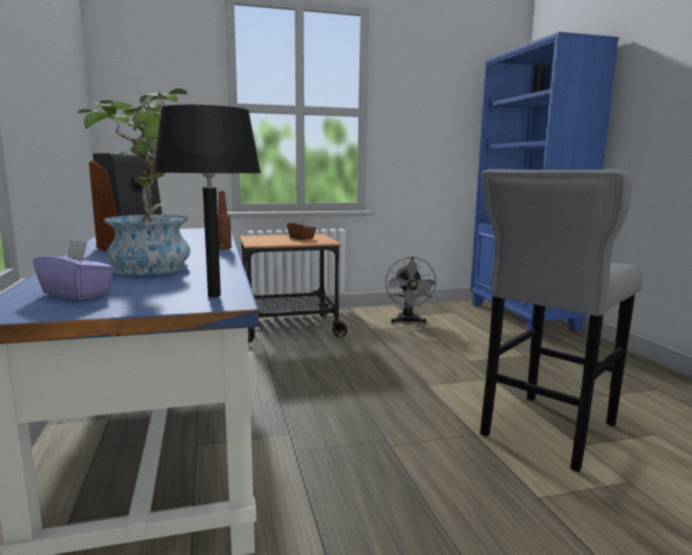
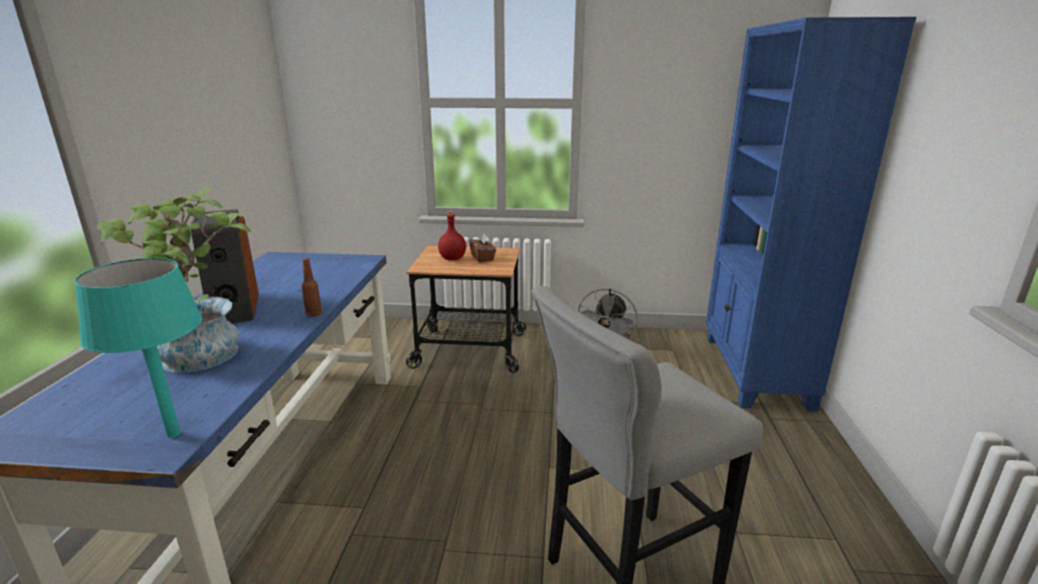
camera: 20 degrees right, 10 degrees up
(77, 294) = (81, 407): purple tissue box -> none
(214, 295) = (174, 434): black table lamp -> turquoise table lamp
(275, 239) = (453, 258): none -> red bottle

